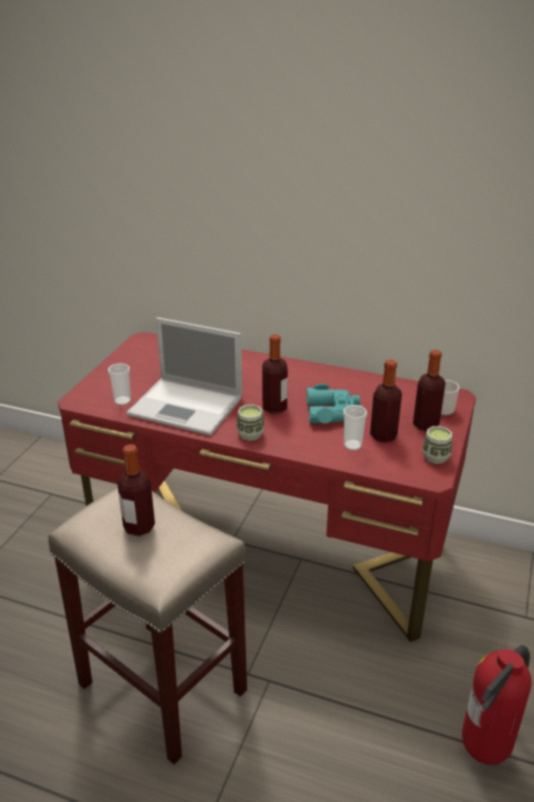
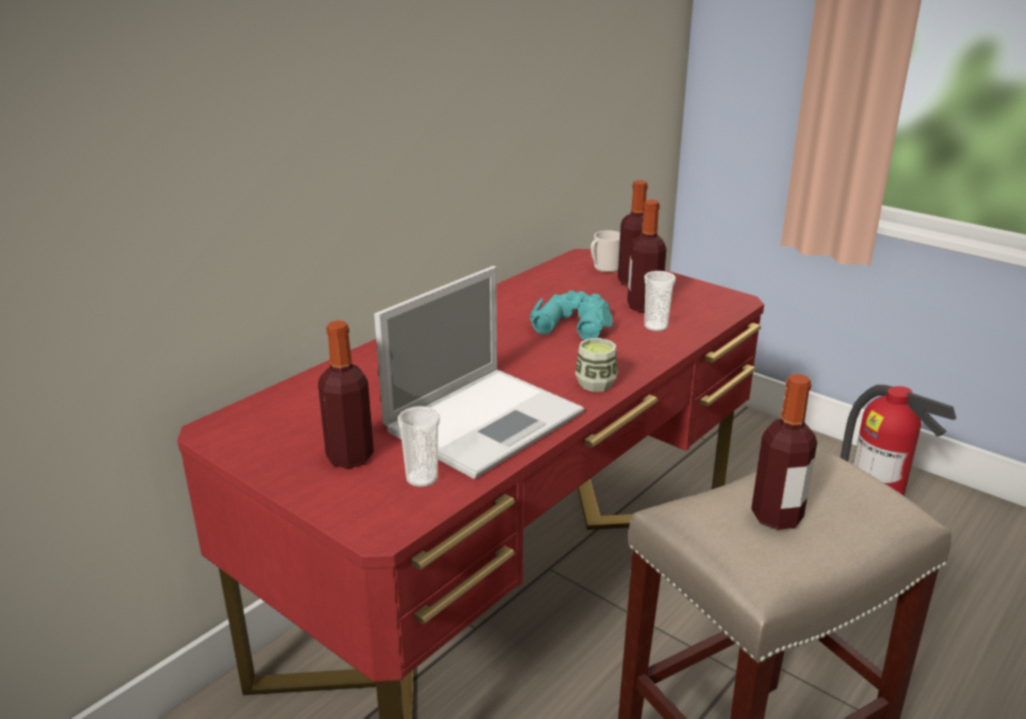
camera: 70 degrees left, 5 degrees down
(274, 408) = (537, 356): bottle -> bottle (350, 457)
(435, 457) = (699, 291): cup -> none

